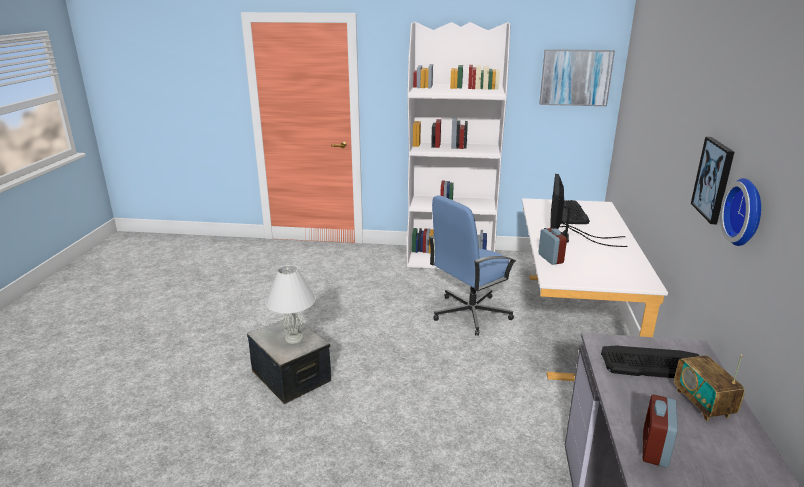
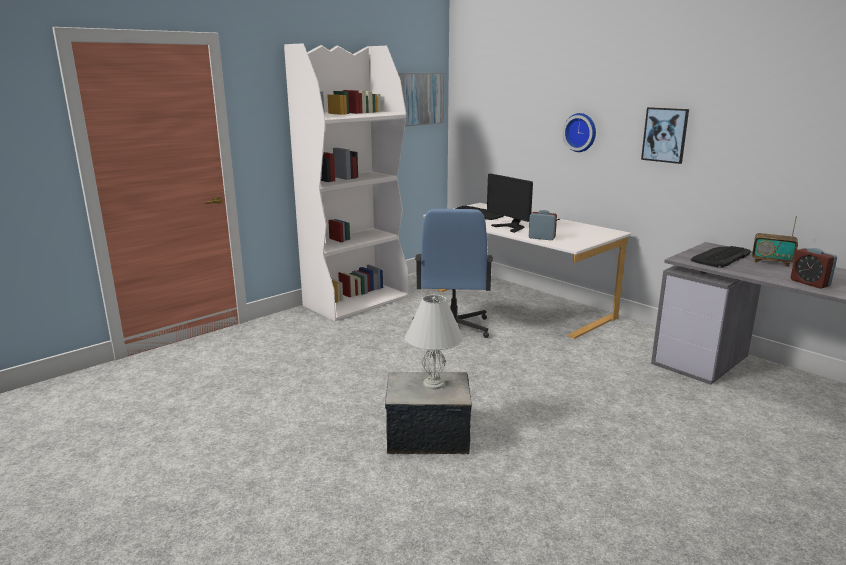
camera: 50 degrees left, 5 degrees down
(747, 212) = (722, 143): wall clock -> wall clock (581, 132)

